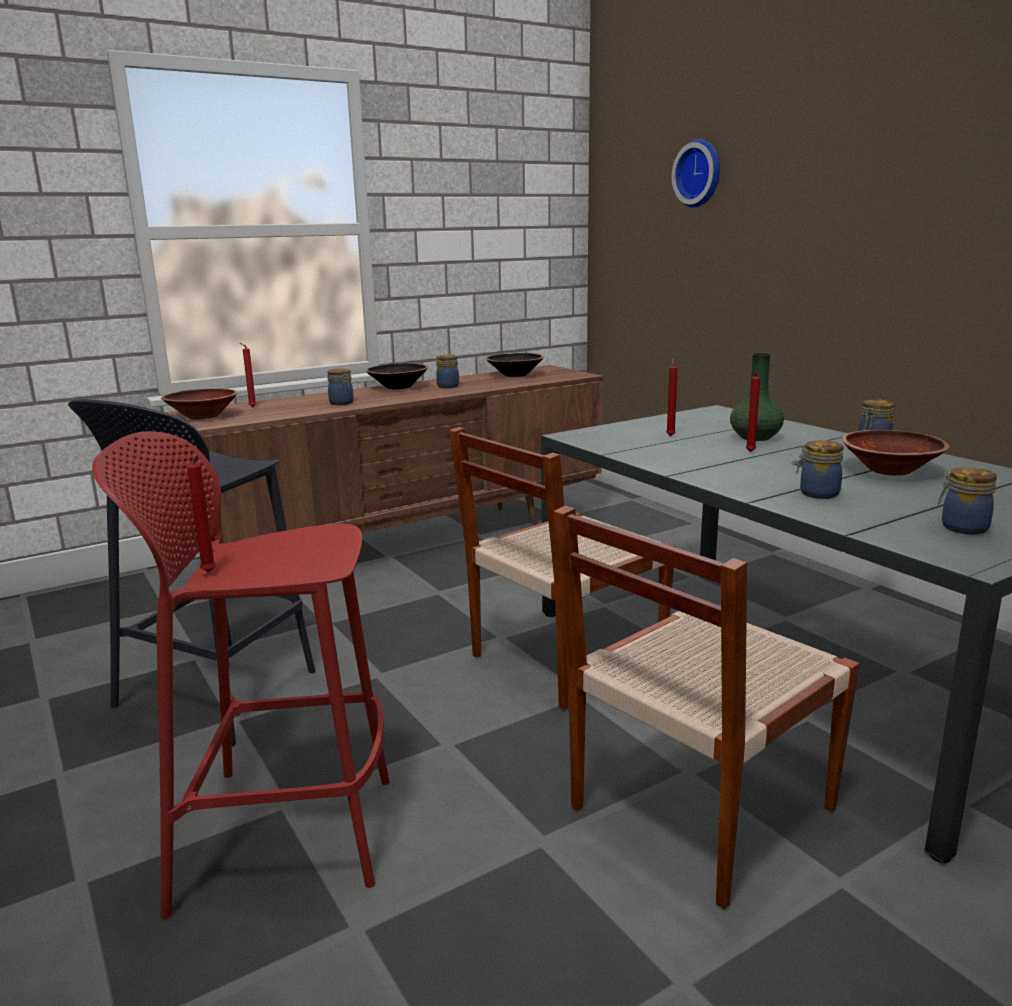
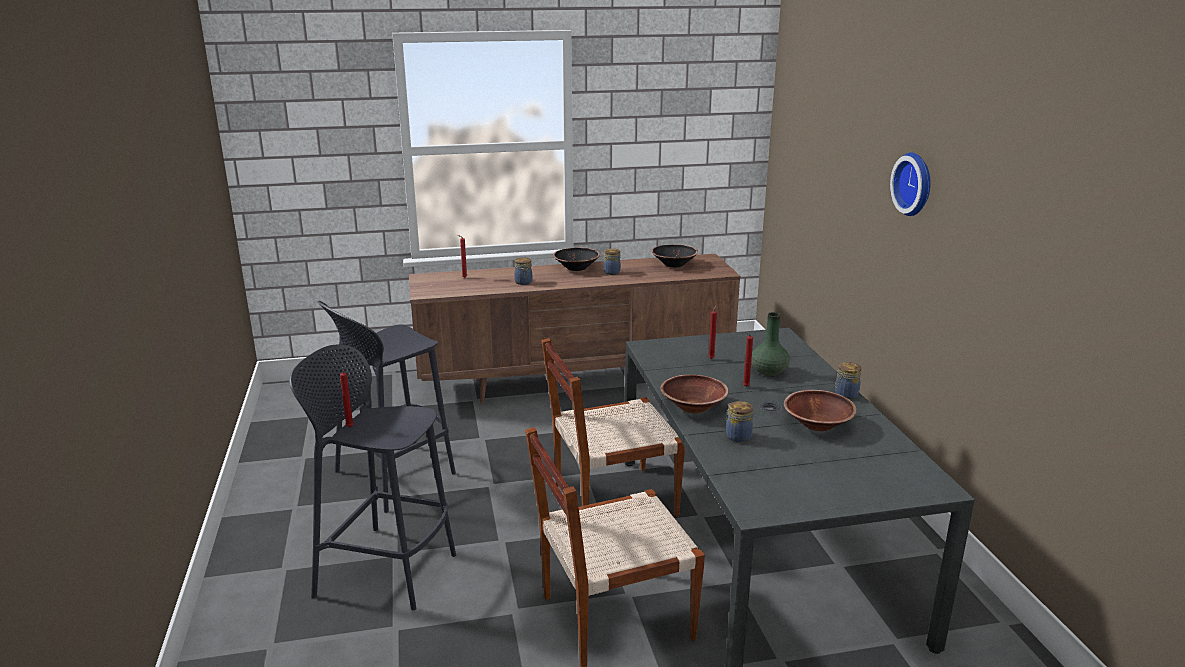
camera: 20 degrees right, 5 degrees up
(203, 416) = (428, 284): brown bowl -> brown bowl (693, 407)
(282, 833) = (386, 570): red stool -> grey stool
(700, 173) = (830, 126): wall clock -> wall clock (915, 184)
(962, 528) = (788, 485): jar -> none

